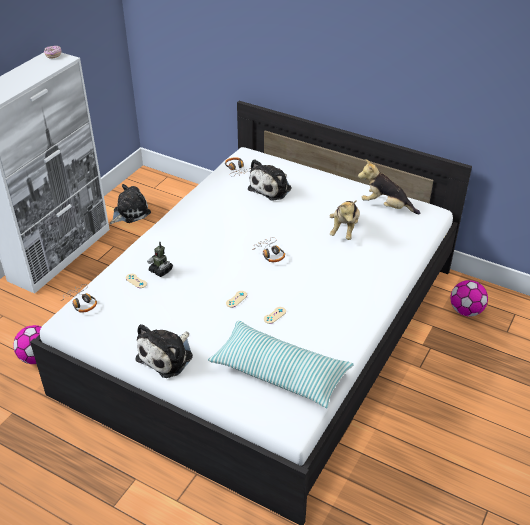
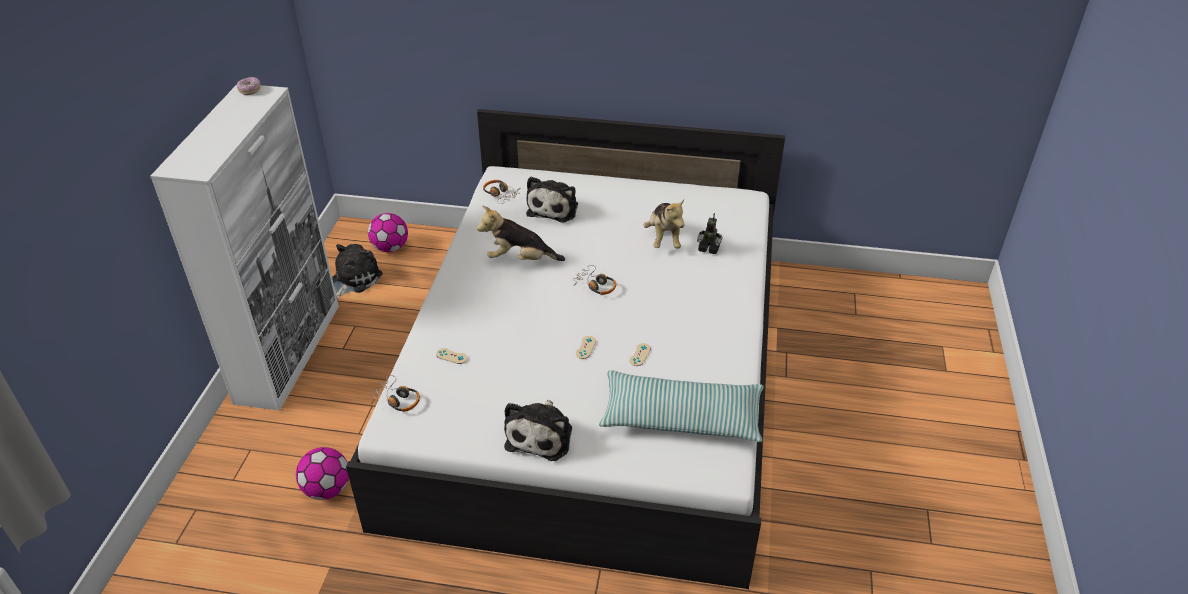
camera: 20 degrees left, 0 degrees up
(161, 270) = (475, 336): toy robot -> toy robot (709, 248)
(386, 206) = (695, 202): plush toy -> plush toy (520, 259)
(465, 311) = (803, 302): football -> football (390, 248)

